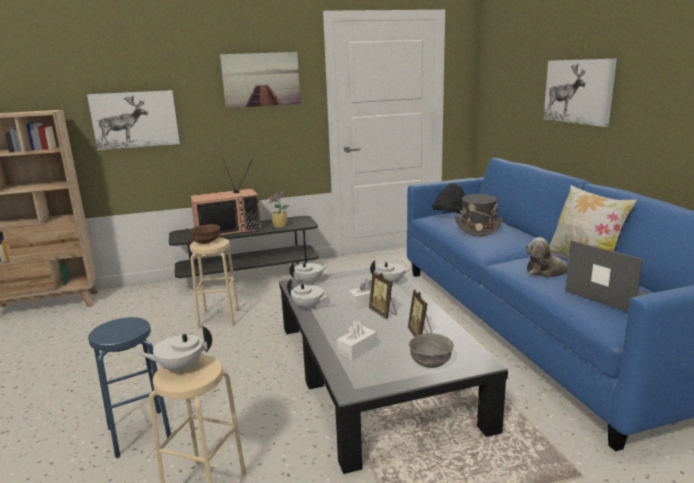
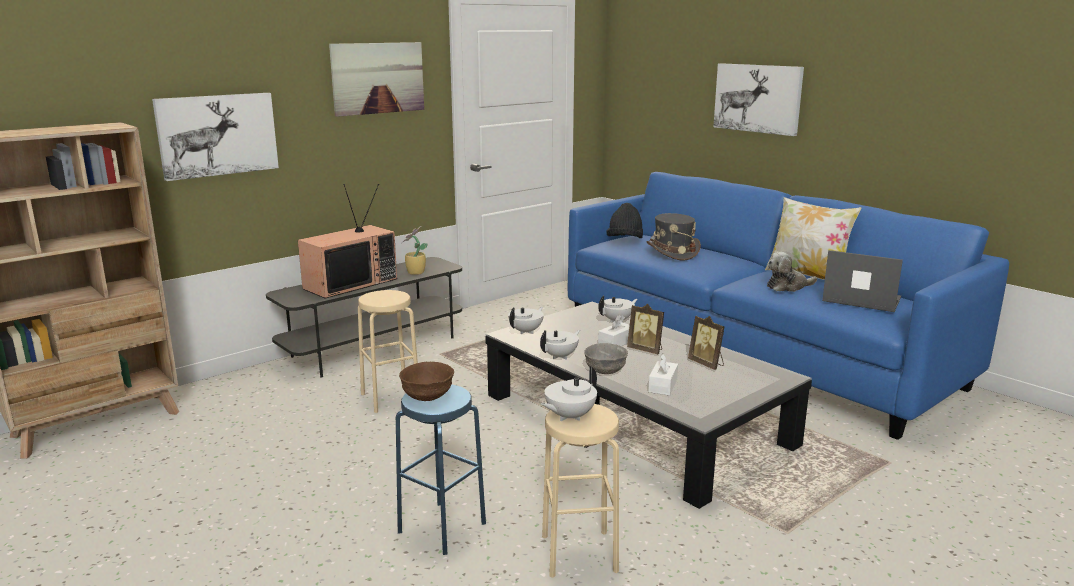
camera: 25 degrees left, 0 degrees up
(206, 242) = (379, 297): brown bowl -> brown bowl (428, 396)
(308, 307) = (560, 356): white teapot -> white teapot turned 45 degrees counterclockwise
(431, 362) = (743, 384): grey bowl -> grey bowl (606, 370)

